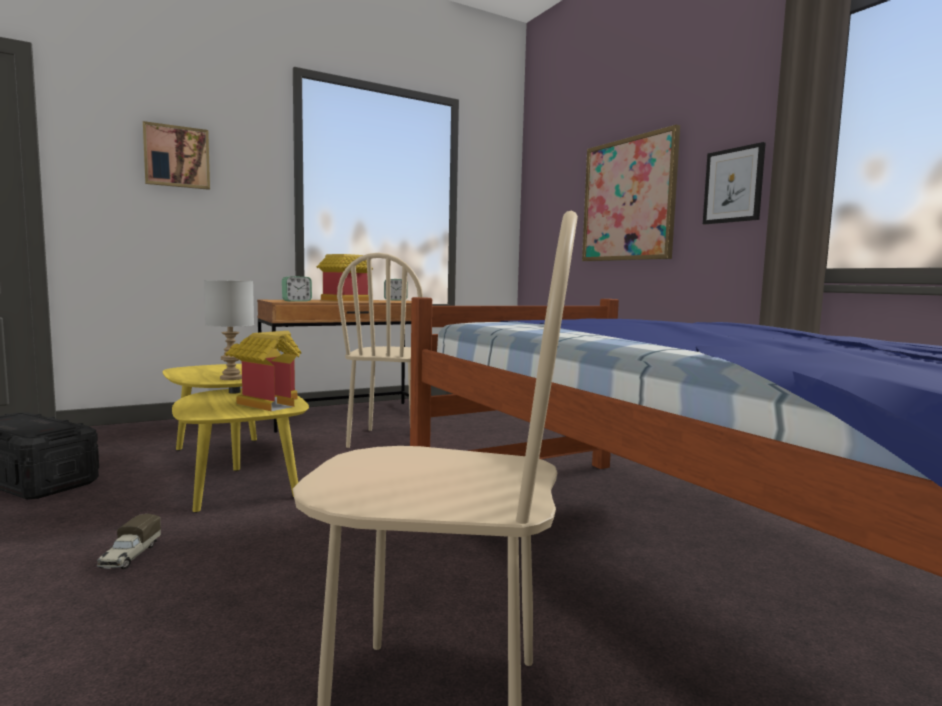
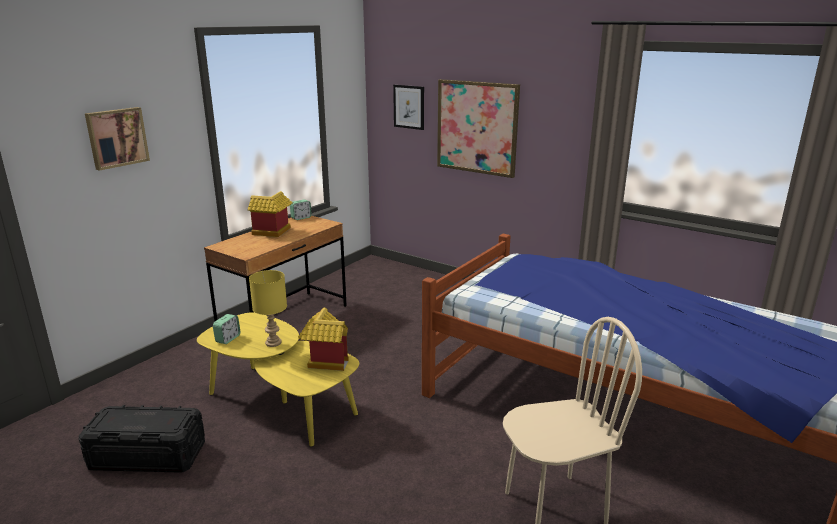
camera: 25 degrees left, 15 degrees up
(129, 556) = (324, 489): toy truck -> none
(230, 378) = (273, 343): grey table lamp -> yellow table lamp
(297, 301) = (251, 248): alarm clock -> alarm clock (228, 339)
(389, 440) = (348, 342): beige chair -> none
(733, 185) = (560, 137): picture -> picture (409, 107)

